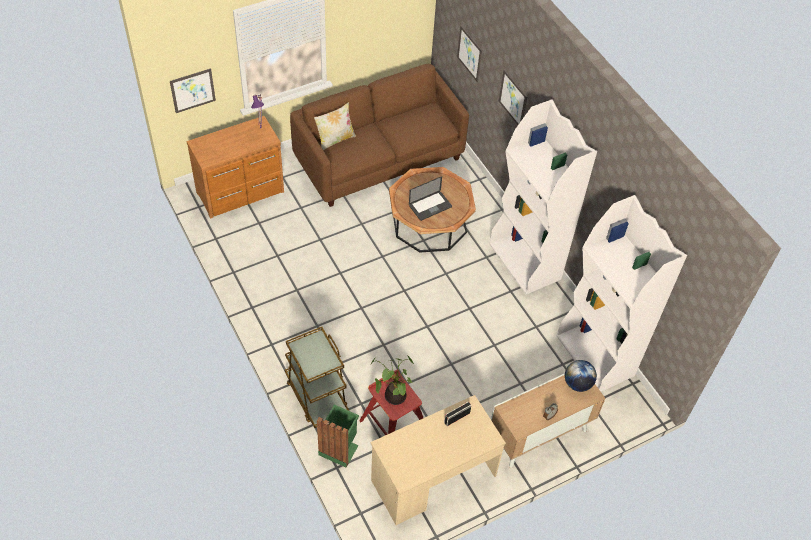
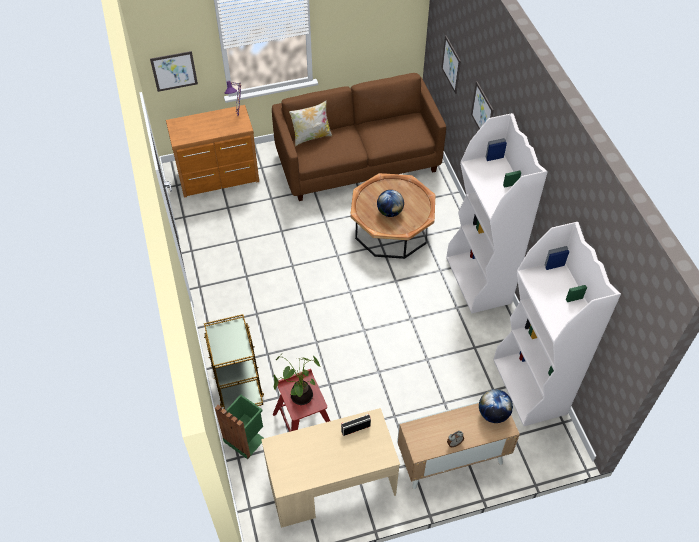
camera: 15 degrees right, 0 degrees up
(430, 206) = (389, 212): laptop -> globe

